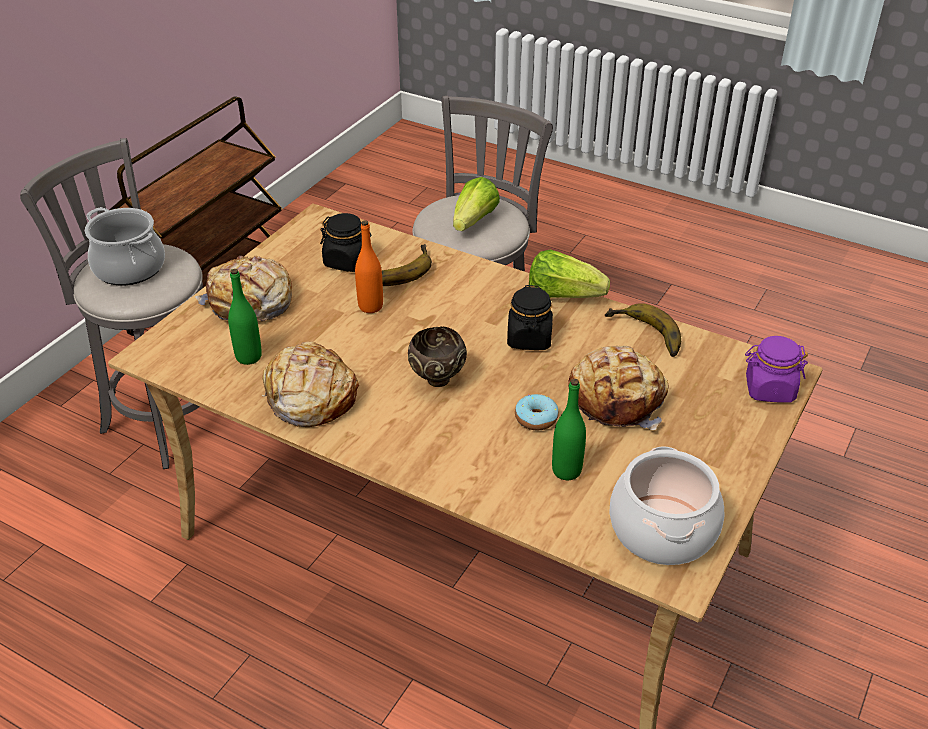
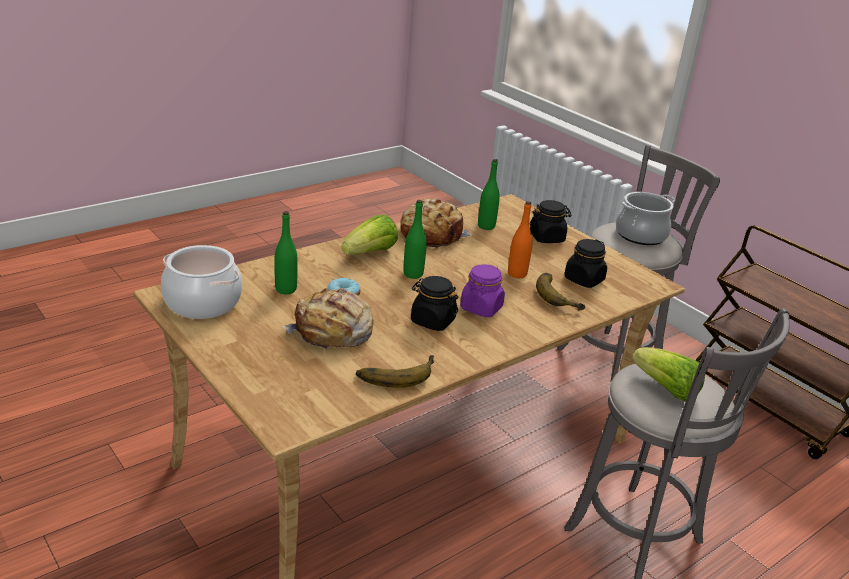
camera: 110 degrees right, 10 degrees down
(250, 303) = (547, 238): bread -> black jar
(437, 381) = (413, 274): brown bowl -> green bottle
(563, 295) = (480, 355): lettuce -> lettuce (370, 253)
(769, 389) = (275, 406): purple jar -> purple jar (481, 308)

